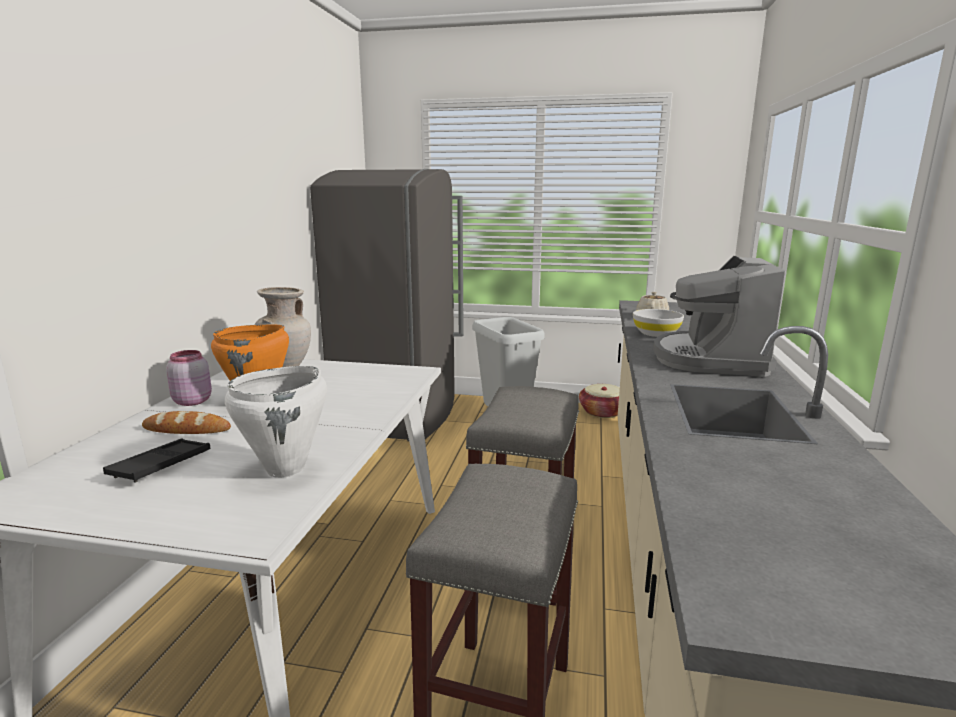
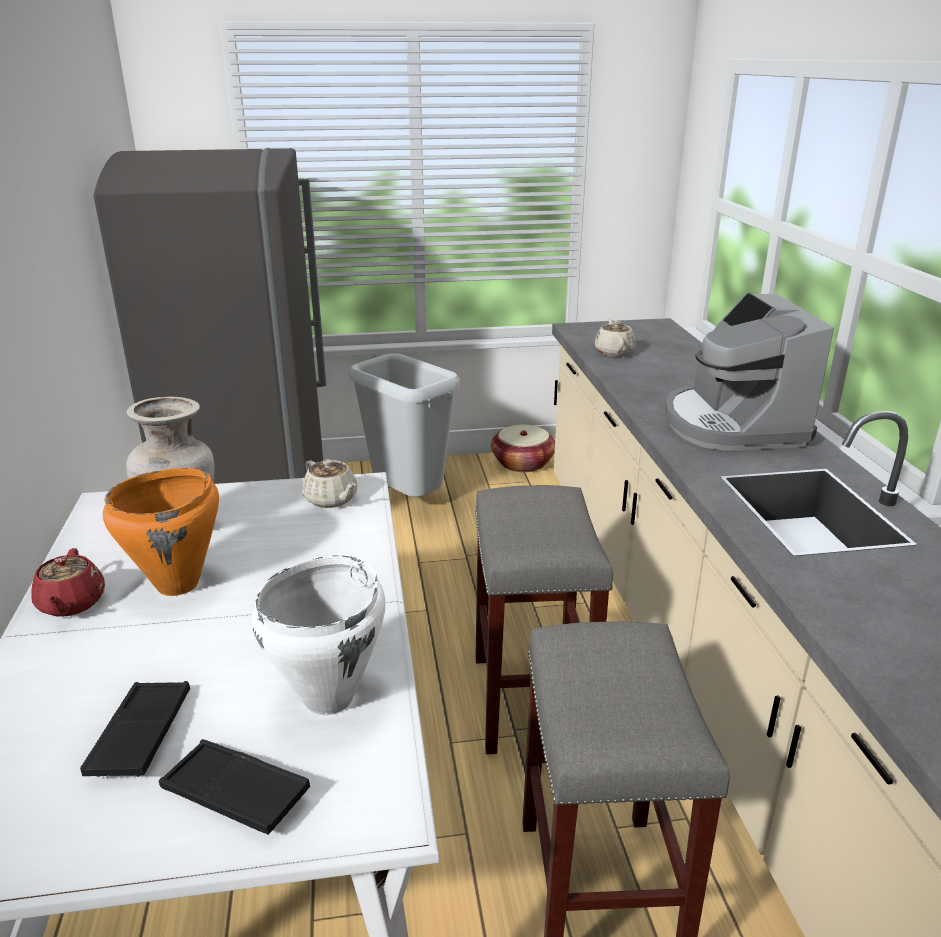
camera: 20 degrees left, 10 degrees up
(179, 504) = (235, 793): none -> black tray
(187, 429) = (116, 660): bread -> none
(192, 401) = (71, 604): pink jar -> red teapot
(391, 375) = (331, 499): none -> beige teapot
(656, 333) = (642, 386): white bowl -> none

